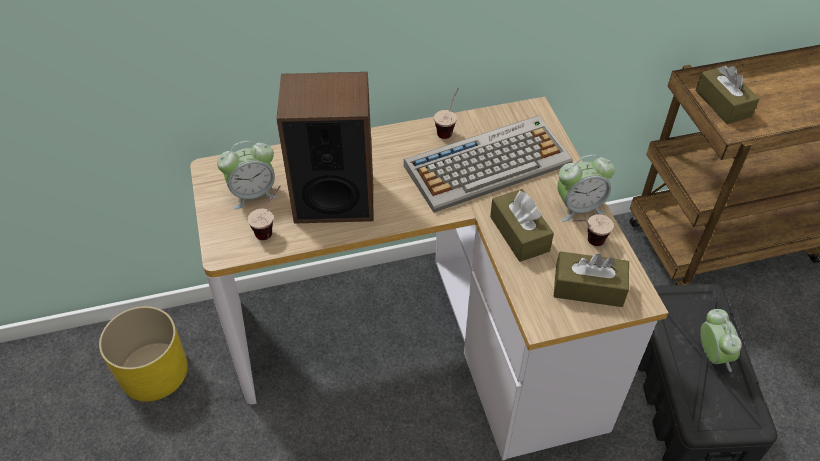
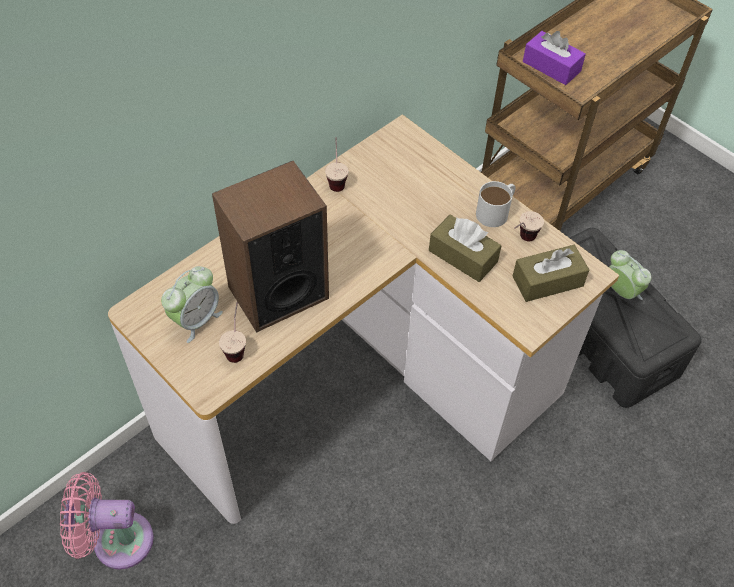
camera: 30 degrees left, 5 degrees up
(153, 372) = (116, 540): yellow planter -> pink fan
(488, 164) = (395, 200): keyboard -> none
(579, 207) = (496, 211): alarm clock -> white mug
(723, 104) = (551, 66): brown tissue box -> purple tissue box

